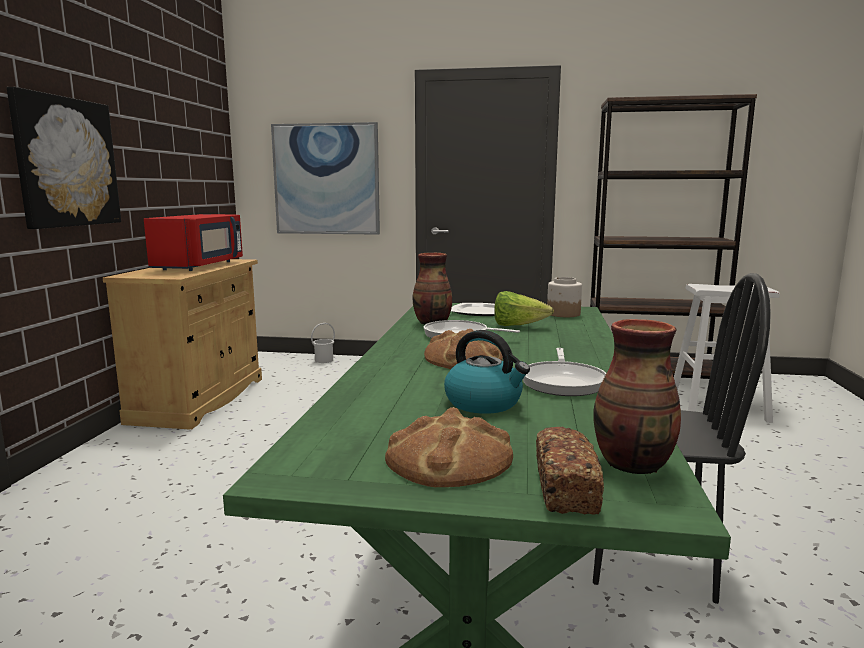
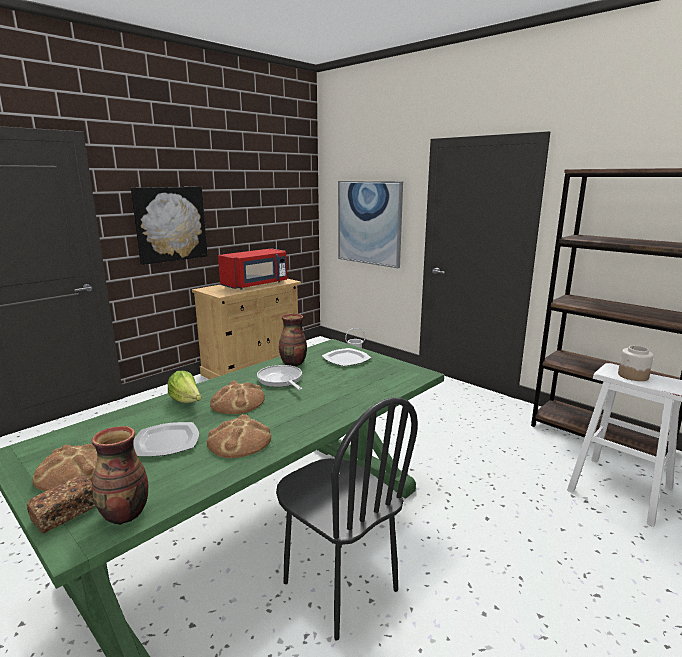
camera: 35 degrees right, 5 degrees up
(484, 403) = (167, 441): kettle -> plate
(517, 326) = (335, 380): lettuce -> lettuce (187, 401)
(563, 314) = (397, 375): jar -> jar (632, 376)
(563, 382) = (239, 441): frying pan -> bread

